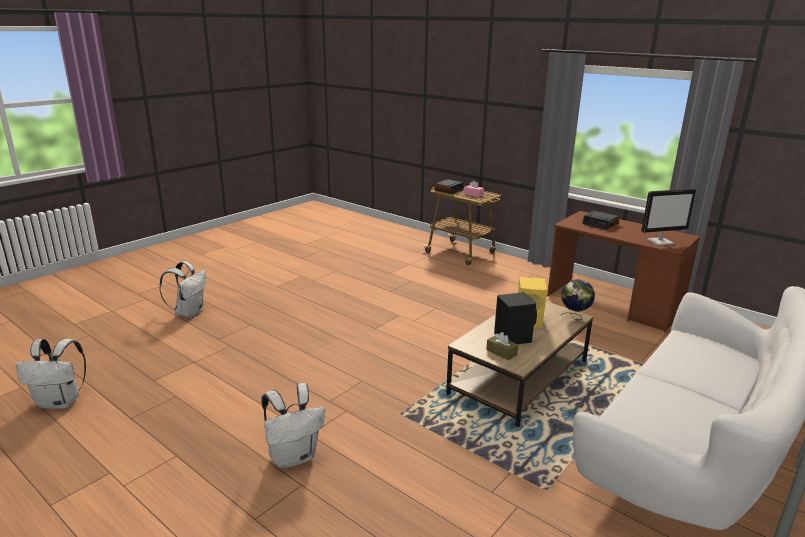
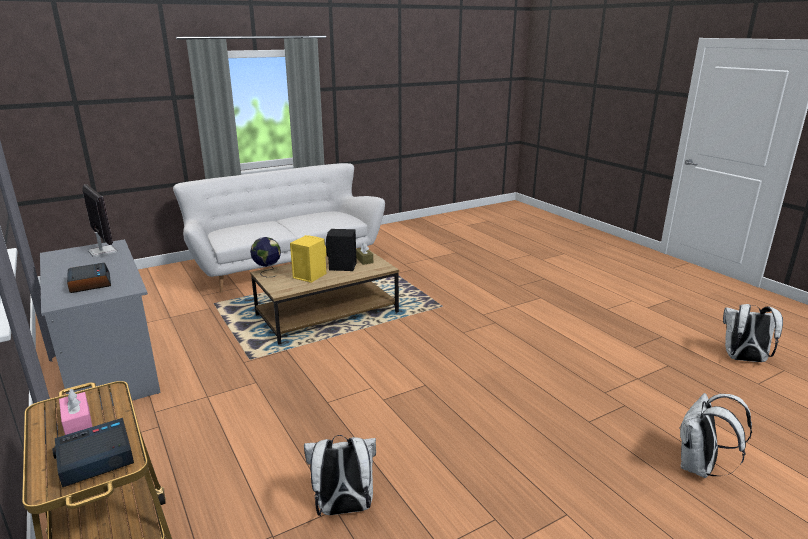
camera: 160 degrees left, 0 degrees up
(294, 456) = (524, 297): white backpack -> white backpack (343, 509)
(613, 304) = (109, 365): brown desk -> grey desk
(660, 242) = (102, 251): monitor -> monitor turned 45 degrees clockwise

